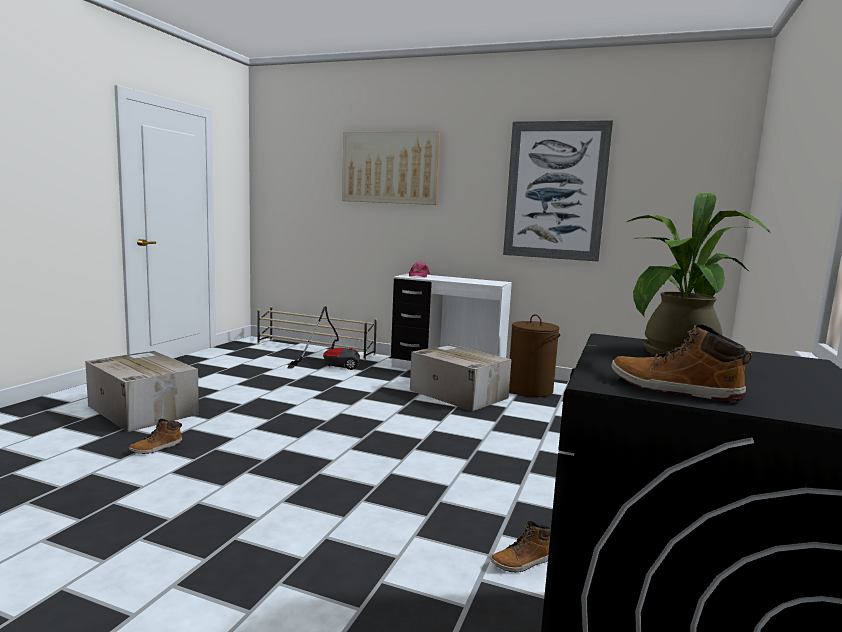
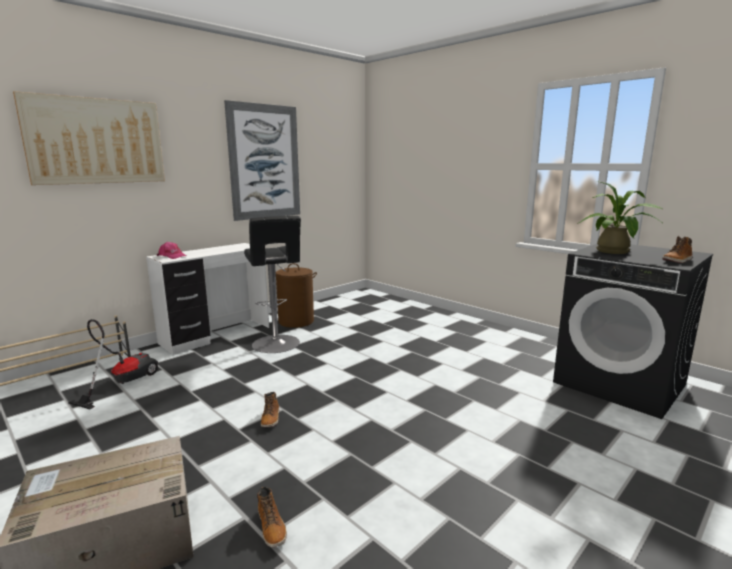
camera: 65 degrees left, 5 degrees up
(457, 394) = (277, 345): cardboard box -> black stool
(523, 562) = (527, 385): boot -> boot (271, 418)

